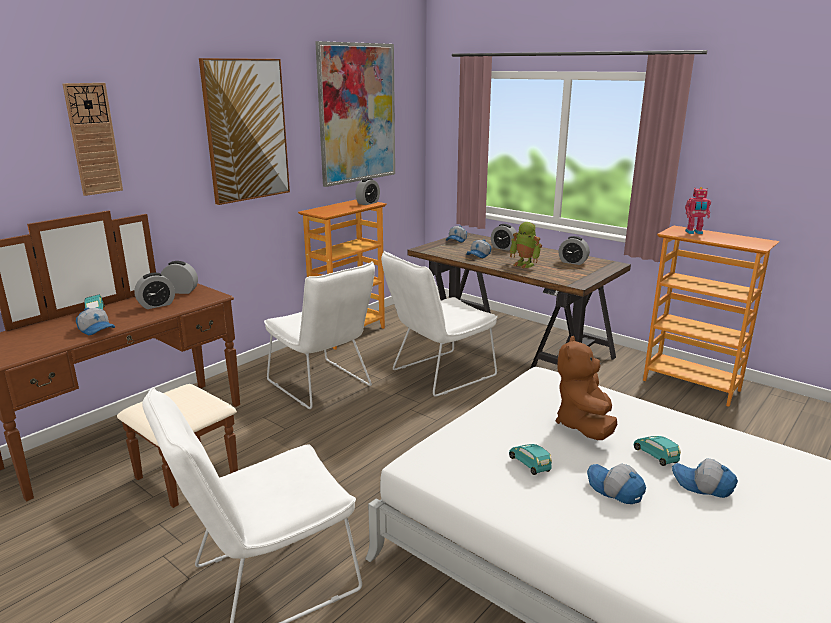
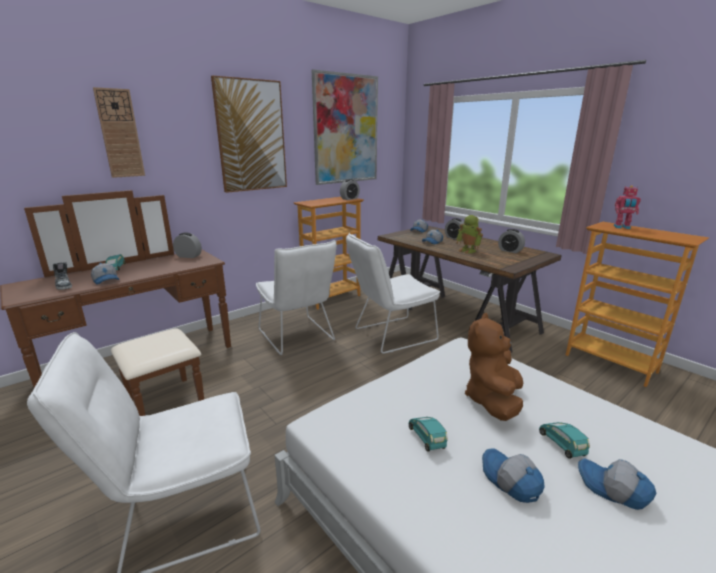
camera: 10 degrees right, 0 degrees up
(44, 339) = (64, 285): none -> shoe
(156, 305) = (164, 265): alarm clock -> none

